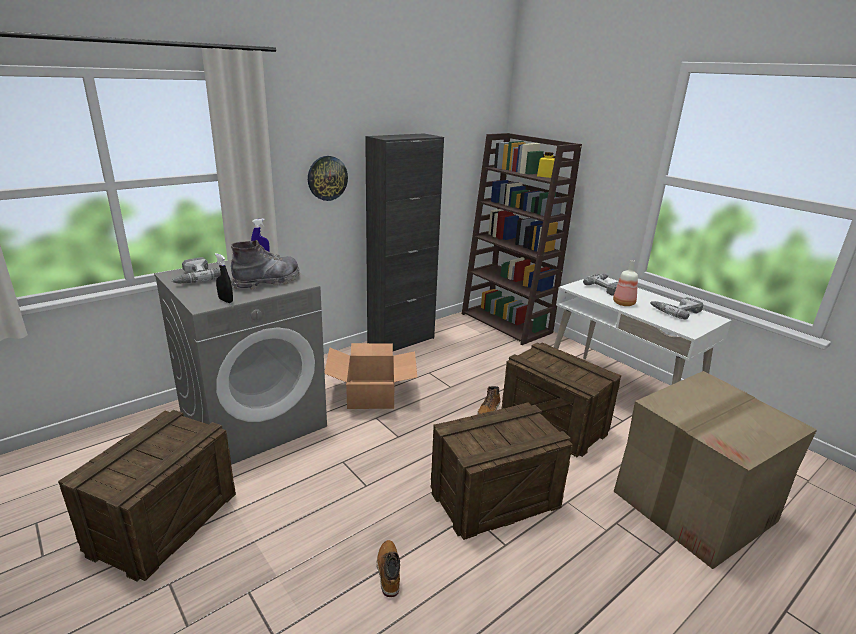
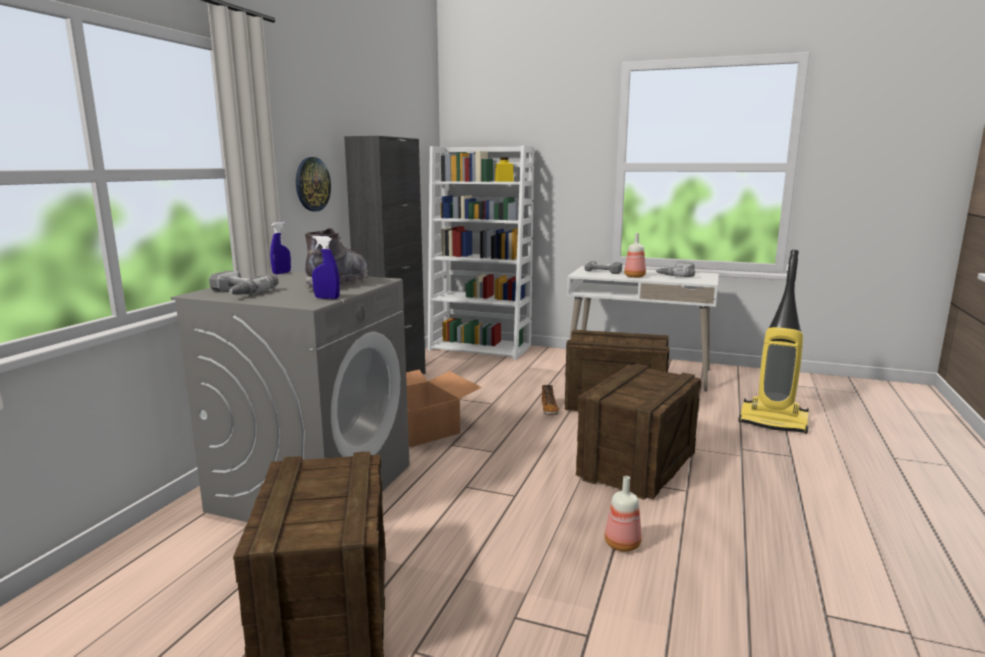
camera: 30 degrees left, 10 degrees down
(226, 300) = (327, 298): black spray bottle -> blue spray bottle
(388, 571) = (622, 545): boot -> bottle
(507, 323) = (481, 348): brown bookcase -> white bookcase
(694, 505) = (773, 422): cardboard box -> vacuum cleaner

